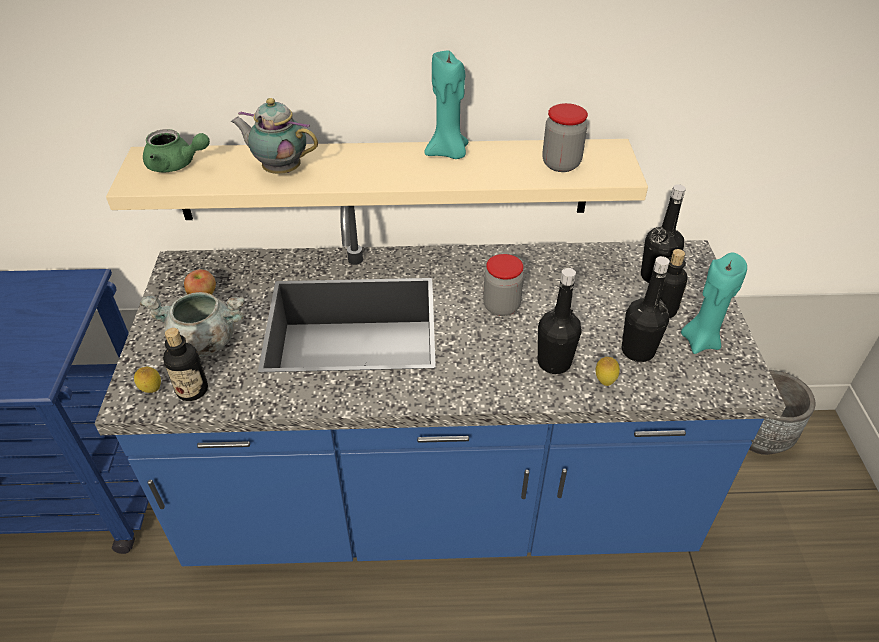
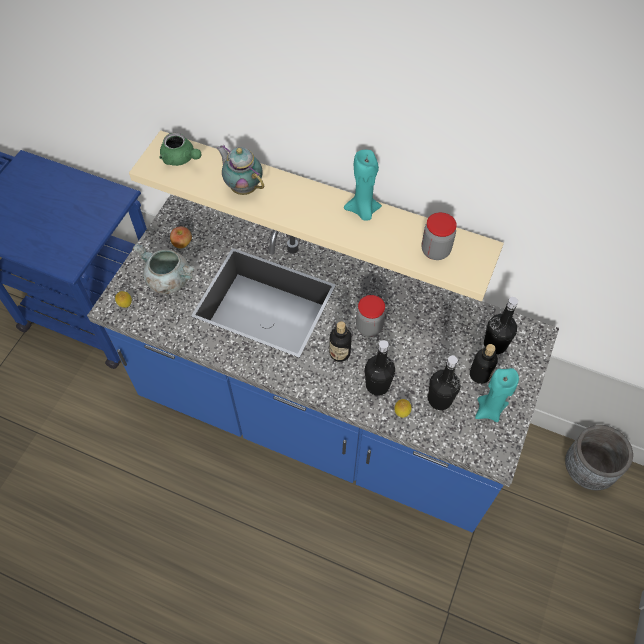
camera: 25 degrees right, 15 degrees up
(192, 390) = (148, 314): bottle -> bottle (339, 353)

